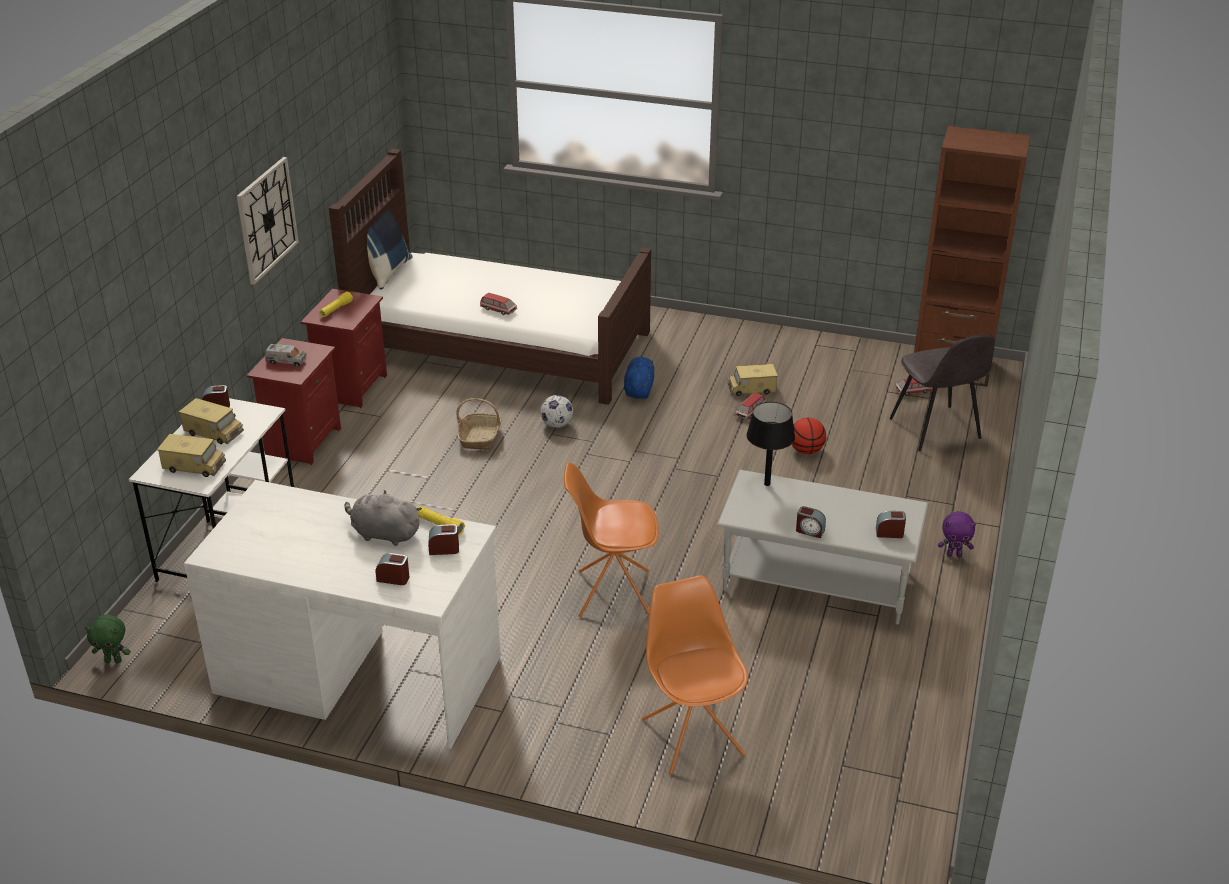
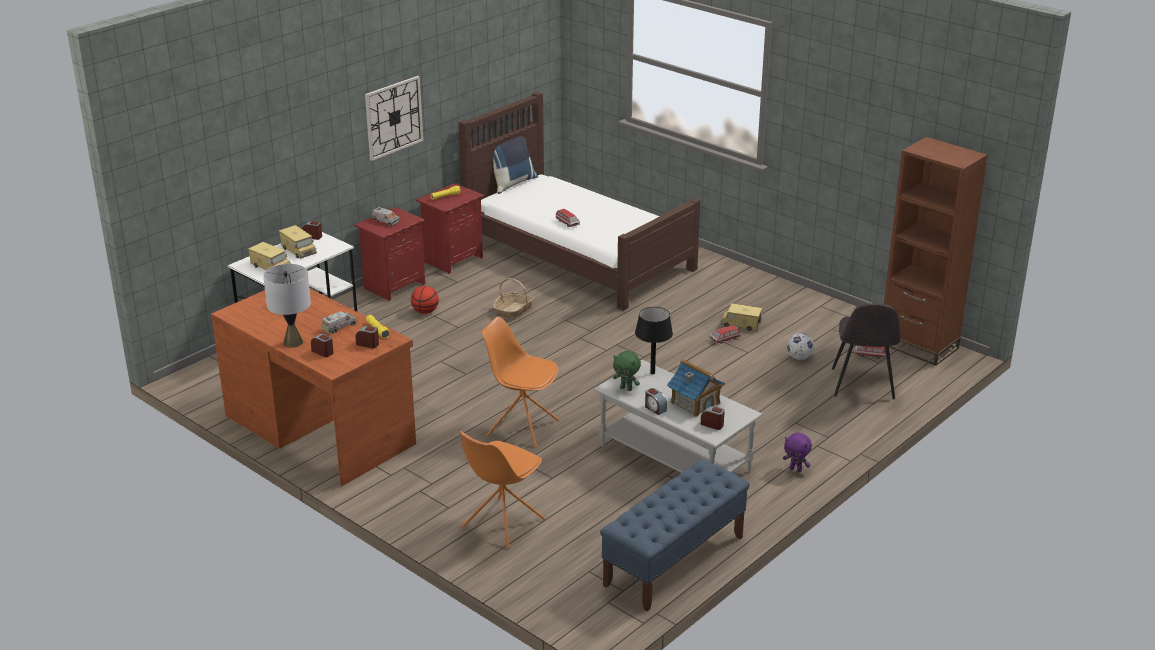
camera: 25 degrees right, 5 degrees down
(114, 660) = (184, 382): green plush toy -> green plush toy (626, 388)
(340, 575) = (293, 342): none -> grey table lamp
(358, 673) = (320, 428): white desk -> brown desk
(383, 534) = (339, 327): grey plush toy -> toy truck
(557, 424) = (574, 315): football -> football (799, 358)
(639, 389) = (654, 305): blue plush toy -> none
(692, 735) = (502, 524): orange chair -> orange chair turned 150 degrees counterclockwise
(806, 450) = (745, 374): basketball -> basketball (425, 312)
(846, 510) = (695, 403): none -> toy house
(924, 718) = (674, 561): none -> blue bench

